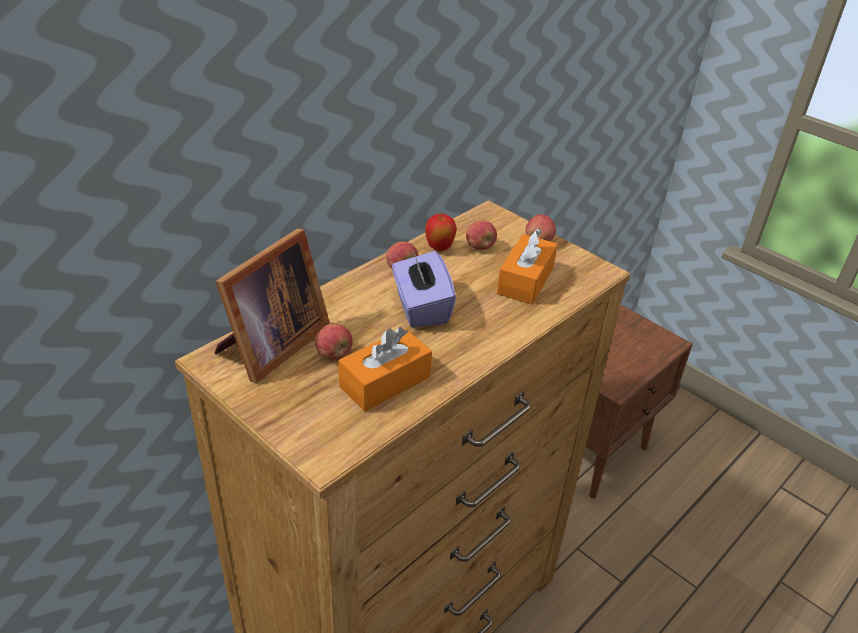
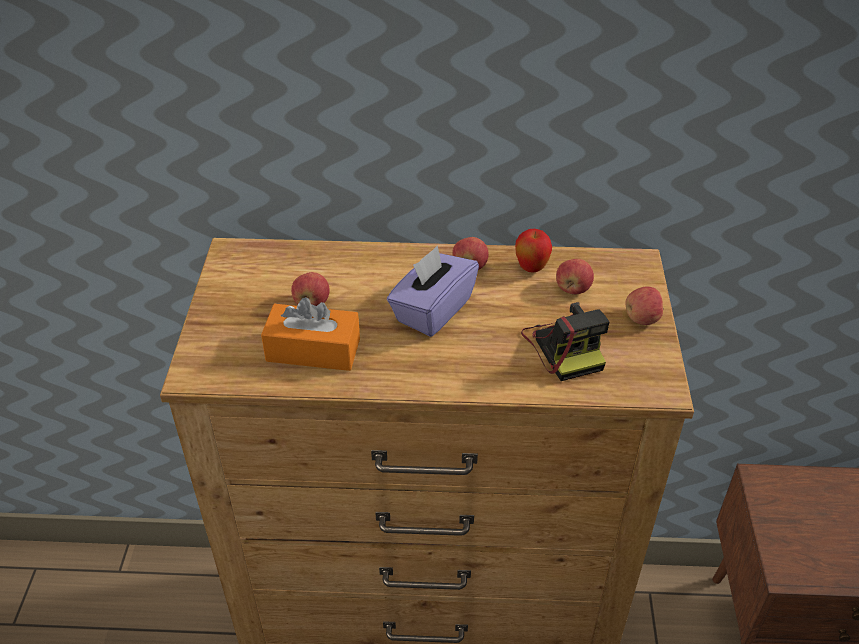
camera: 50 degrees right, 5 degrees up
(270, 346) = (280, 267): picture frame -> none
(525, 281) = (564, 347): orange tissue box -> camera

